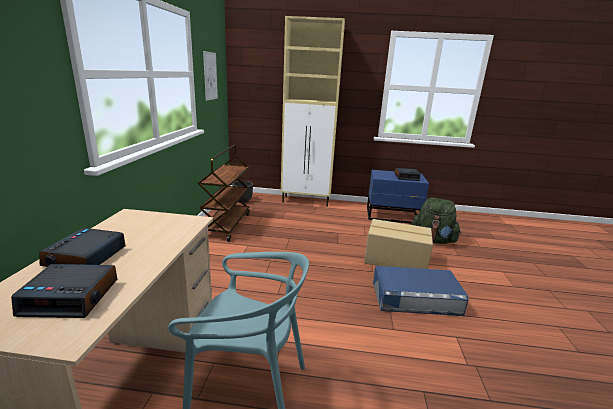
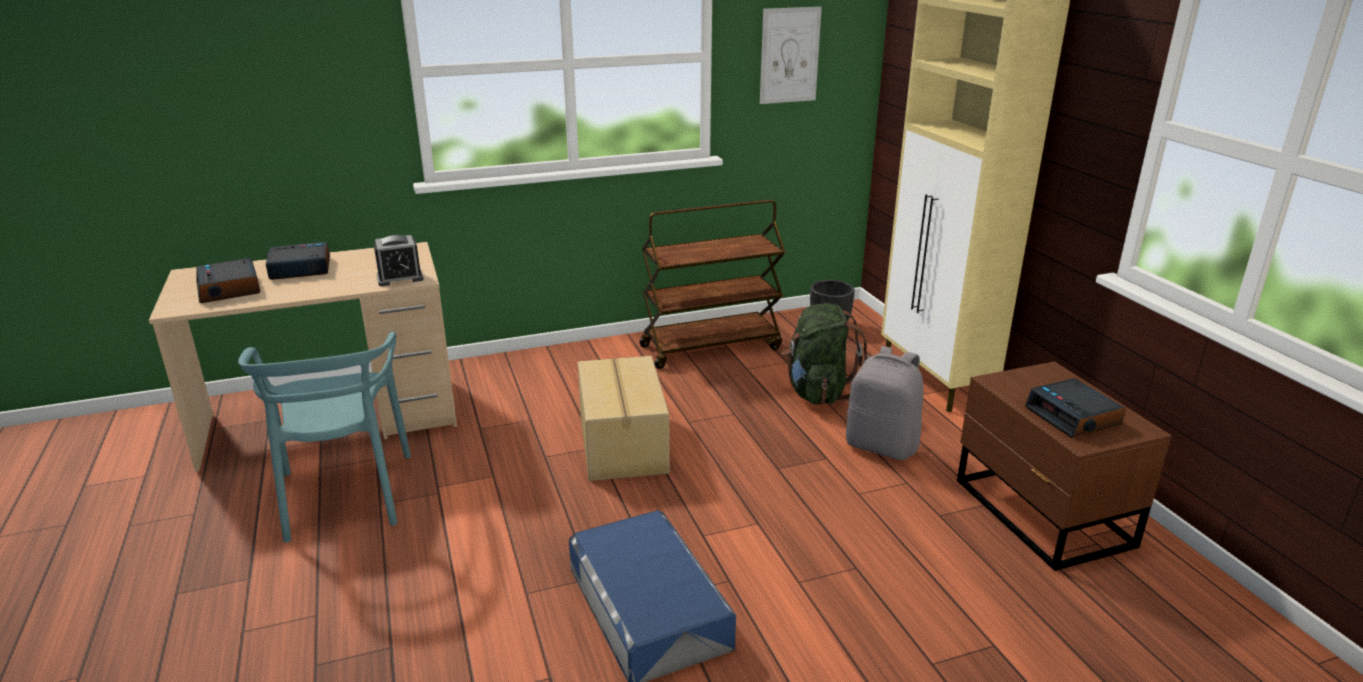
camera: 65 degrees right, 5 degrees up
(182, 225) = (400, 278): none -> alarm clock
(338, 222) = (882, 446): none -> grey backpack
(393, 216) = (1041, 515): blue nightstand -> brown nightstand
(395, 260) = (783, 558): cardboard box -> cardboard box (621, 444)
(432, 240) = (971, 605): green backpack -> green backpack (818, 392)

